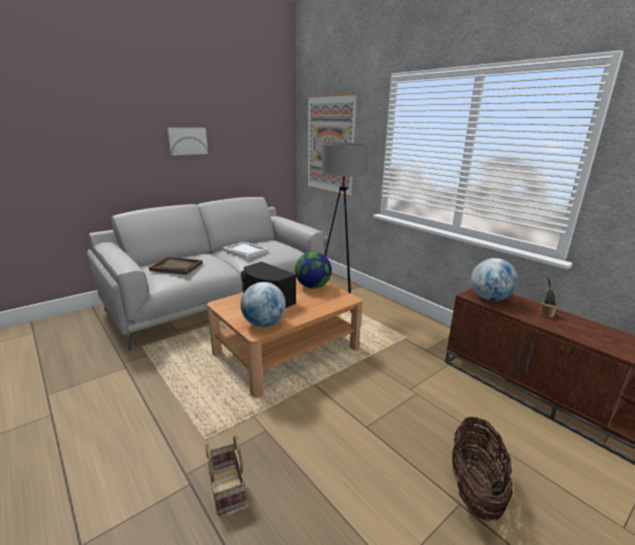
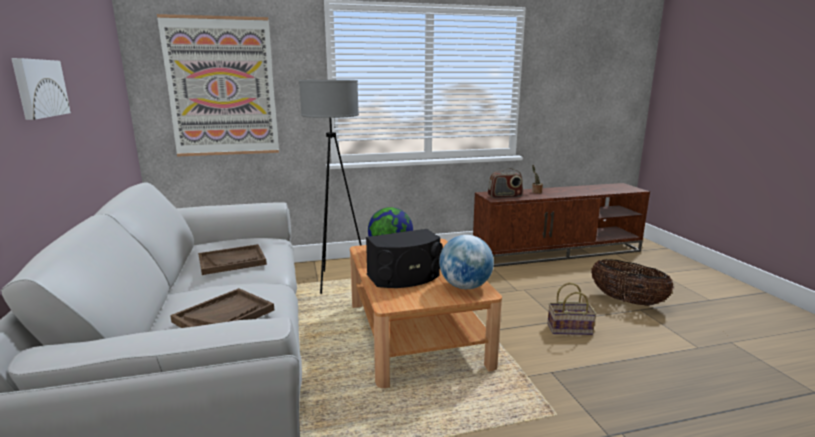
camera: 65 degrees left, 5 degrees down
(228, 489) = (629, 408): basket -> basket (570, 328)
(245, 251) = (232, 261): white tray -> brown tray
(490, 299) = (505, 196): globe -> radio

